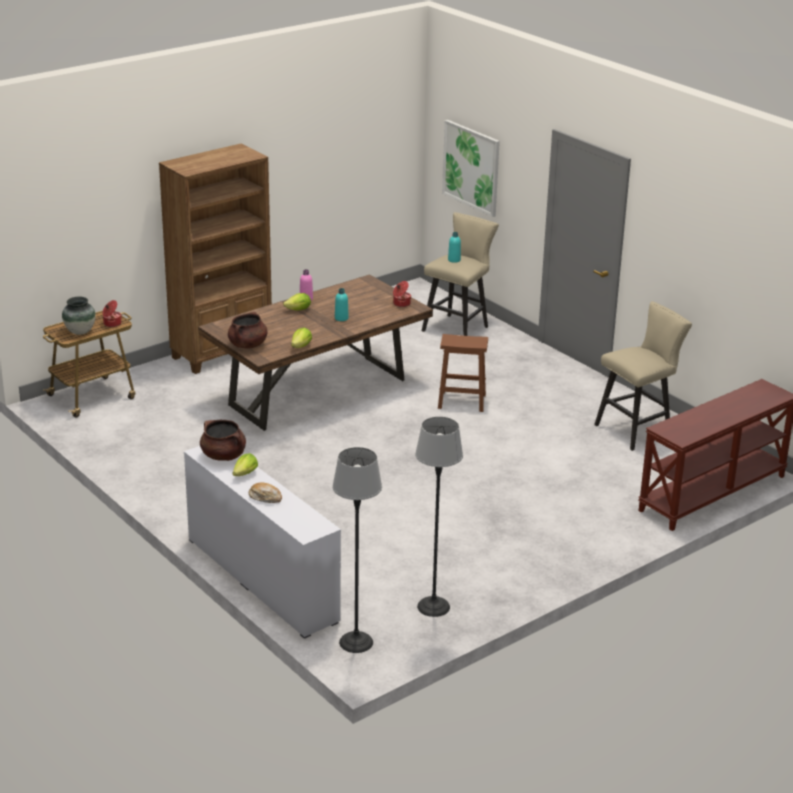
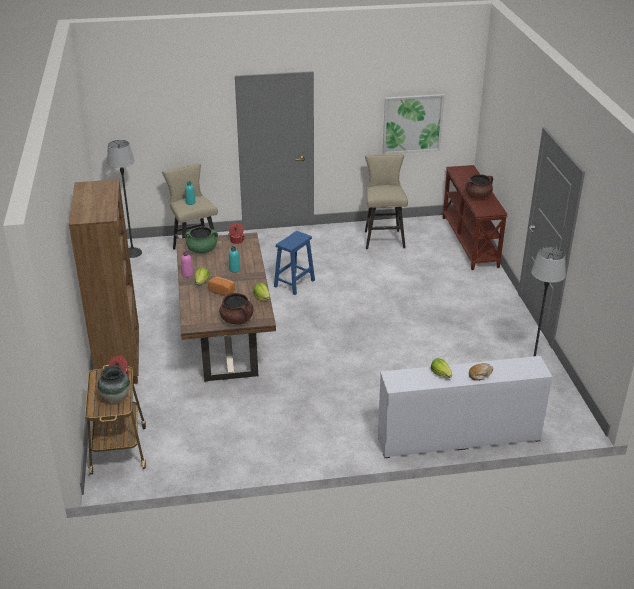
camera: 60 degrees left, 5 degrees up
(223, 456) = (408, 376): brown cooking pot -> brown cooking pot (478, 196)
(293, 324) = (222, 291): none -> bread
(356, 642) = (555, 420): floor lamp -> floor lamp (132, 252)
(361, 292) = (202, 250): none -> green cooking pot
(462, 401) = (294, 283): brown stool -> blue stool
(471, 167) = (150, 135): picture -> picture (412, 124)

